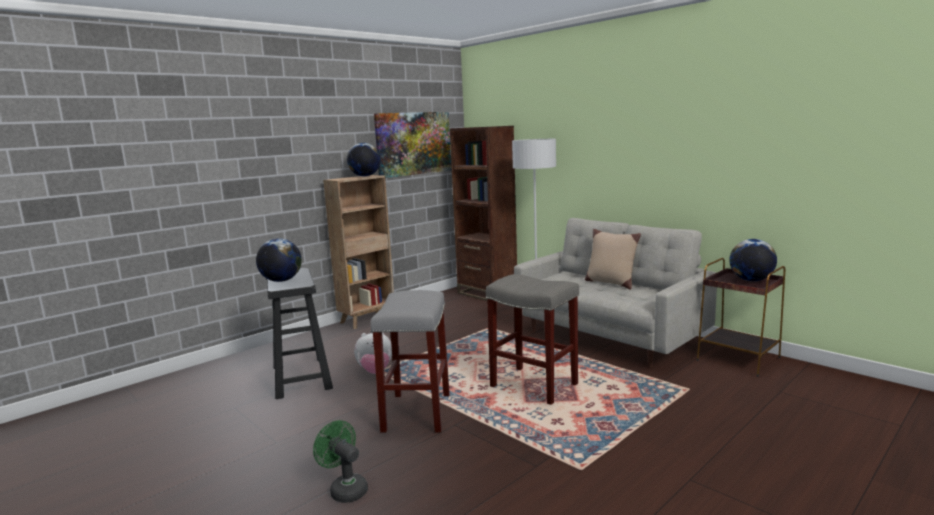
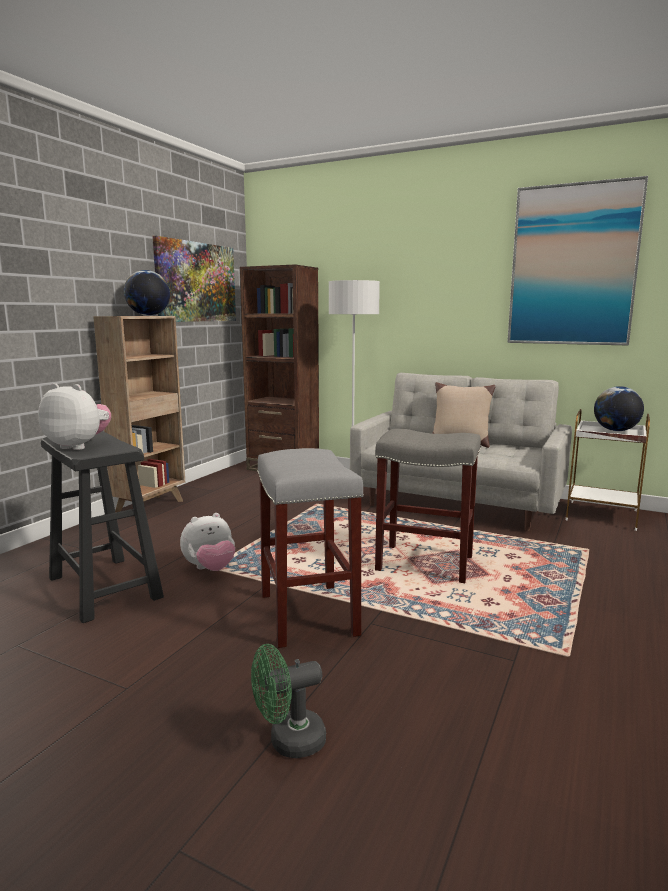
camera: 20 degrees left, 0 degrees up
(281, 281) = (79, 446): globe -> plush toy
(345, 489) = (288, 742): green fan -> green fan turned 45 degrees counterclockwise
(717, 124) = (572, 265): none -> picture
(738, 359) = (602, 515): brown side table -> white side table

